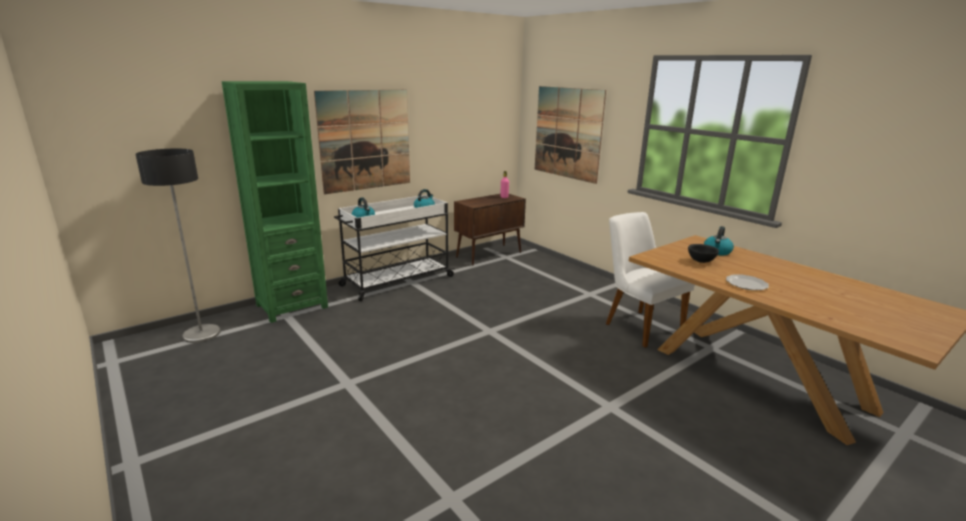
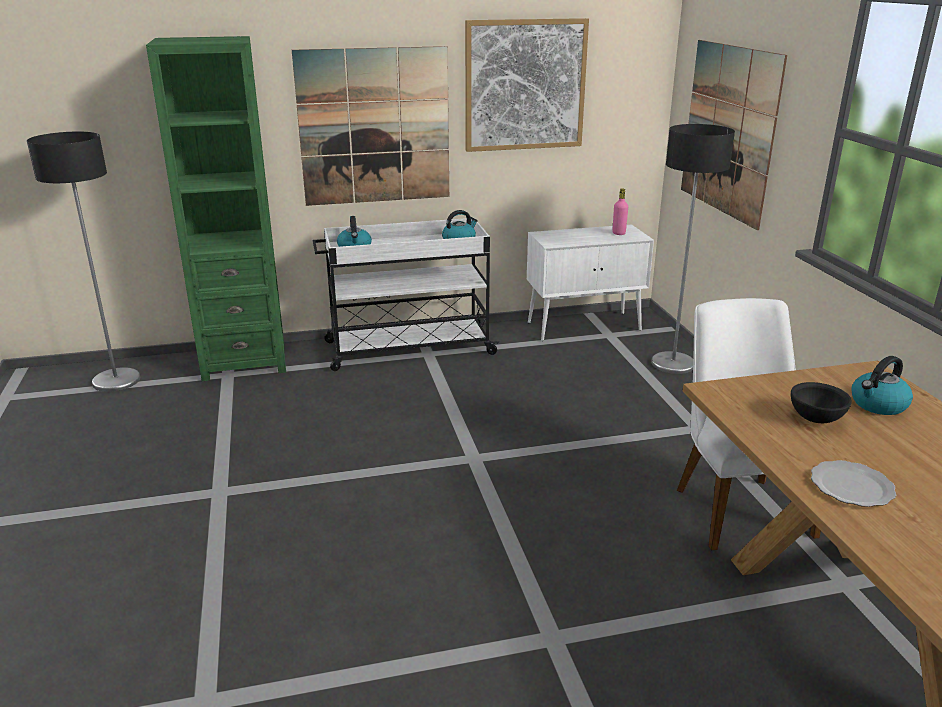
camera: 25 degrees right, 5 degrees up
(448, 113) = (525, 85): none -> picture
(489, 254) = (585, 326): brown cabinet -> white cabinet
(551, 266) = (673, 364): none -> floor lamp

